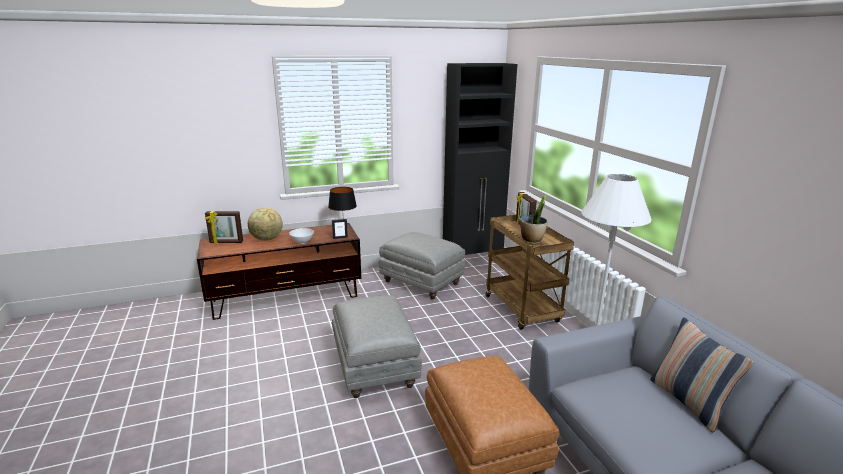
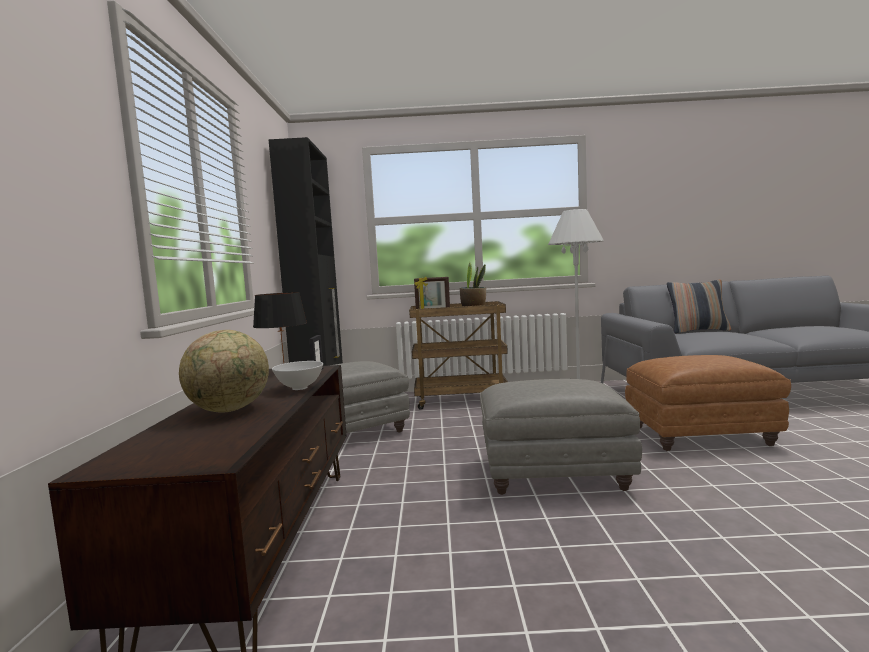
camera: 70 degrees left, 15 degrees down
(226, 242) = (167, 445): picture frame -> none

